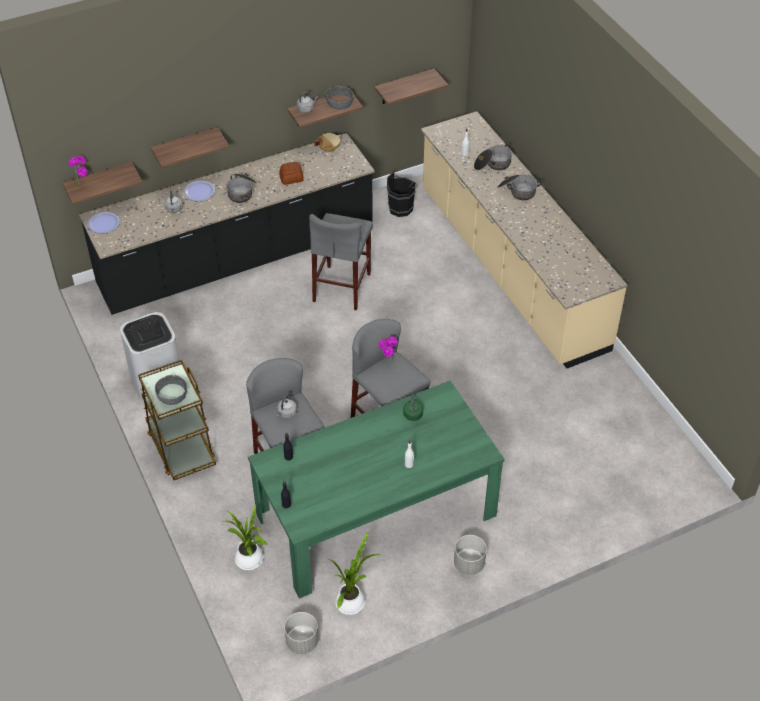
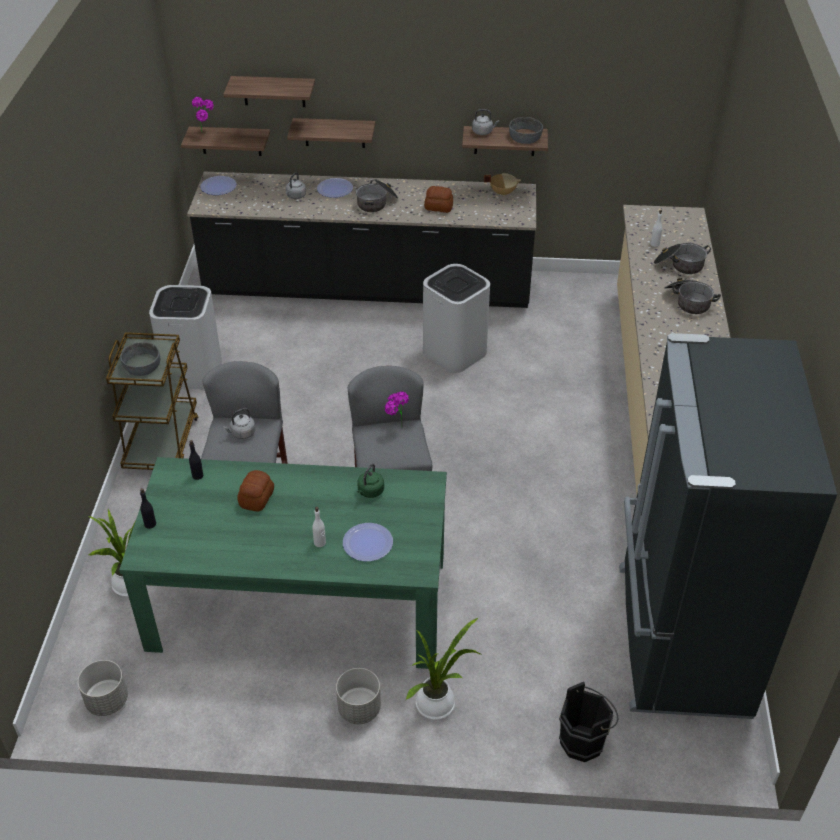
camera: 30 degrees right, 5 degrees down
(342, 287) = (454, 353): grey stool -> white trash can
(342, 454) = (256, 498): none -> bread
(352, 601) = (195, 684): potted plant -> potted plant (438, 703)
(402, 207) = (582, 299): black bucket -> black bucket (585, 741)
(404, 87) = (620, 149): shelf -> shelf (274, 91)
(439, 450) = (368, 543): none -> plate
(626, 427) = (679, 640): none -> black fridge

